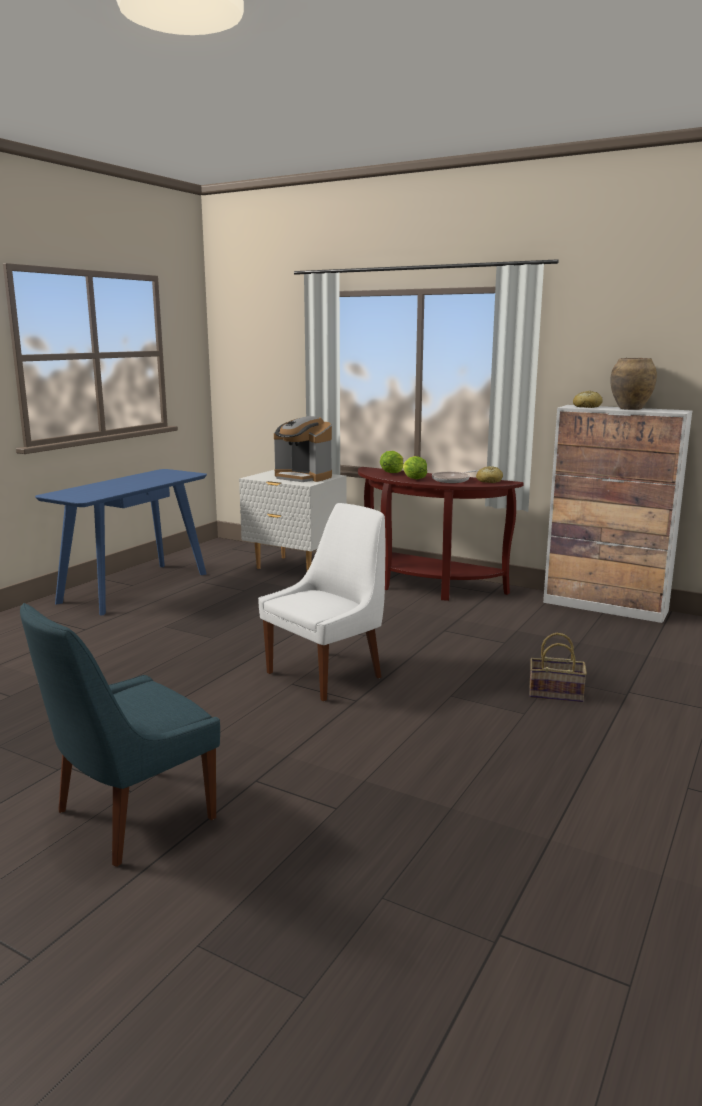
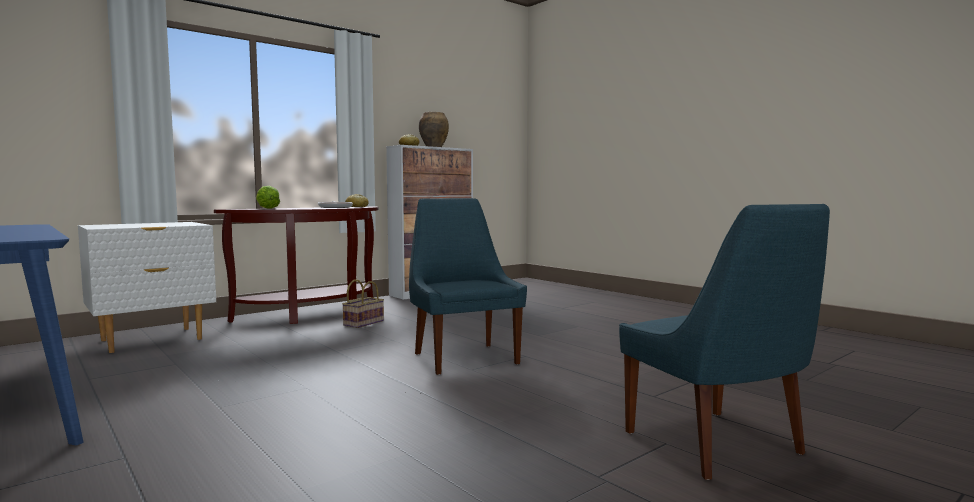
camera: 70 degrees left, 10 degrees down
(303, 477) = (160, 224): coffee machine -> none
(327, 674) = (464, 357): white chair -> blue chair
(413, 479) = (309, 208): lettuce -> none
(557, 693) = (554, 317): basket -> basket (364, 323)

